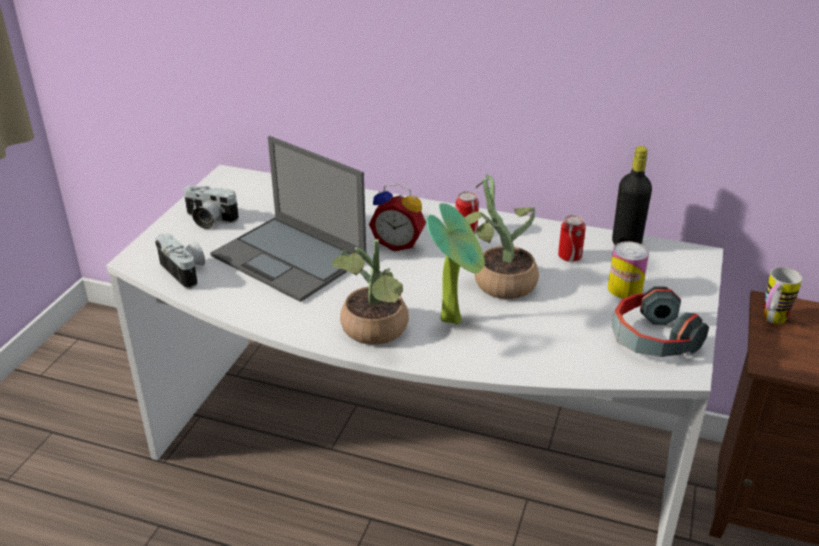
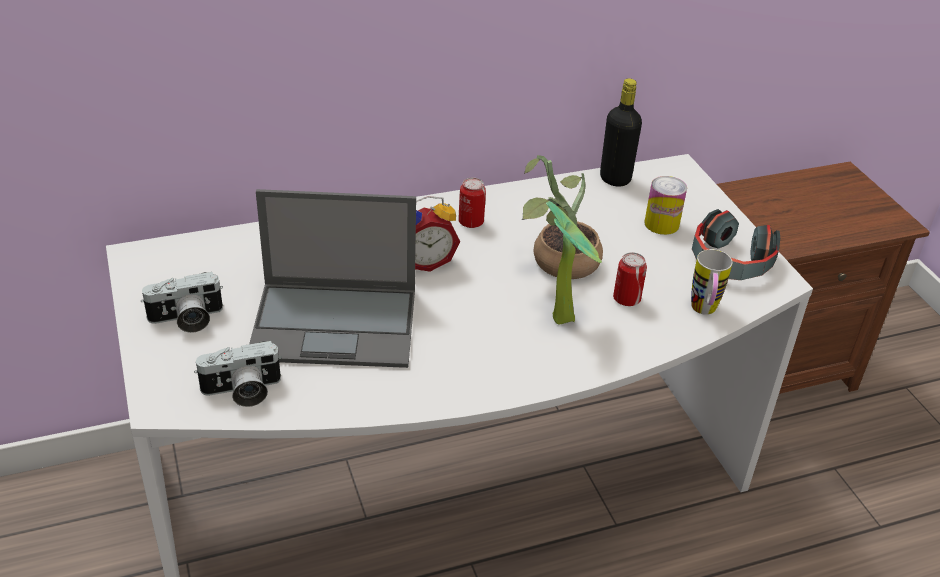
camera: 40 degrees left, 5 degrees up
(186, 271) = (242, 391): camera -> camera turned 150 degrees clockwise
(374, 333) = (515, 365): potted plant -> none
(569, 257) = (586, 211): can -> can (626, 299)
(770, 320) = (753, 206): mug -> mug (704, 312)

